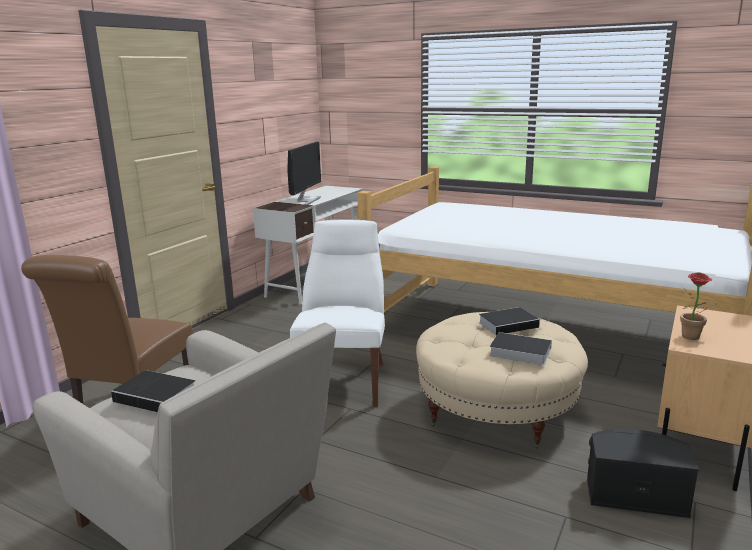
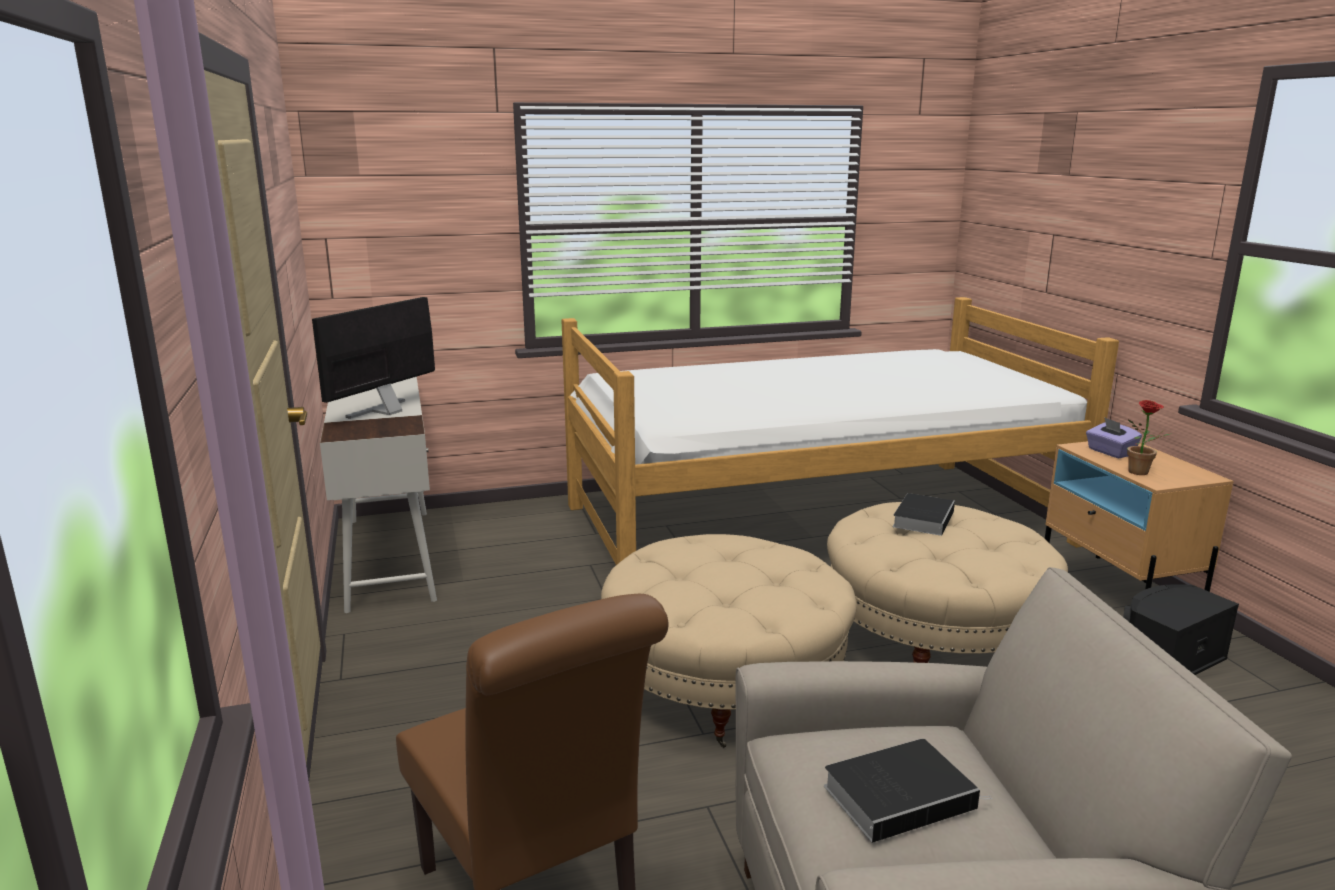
camera: 45 degrees left, 0 degrees up
(306, 201) = (385, 410): monitor -> monitor turned 120 degrees counterclockwise
(345, 380) = (725, 682): white chair -> beige ottoman
(518, 352) = (1001, 546): book -> none
(708, 320) = (1110, 452): none -> purple tissue box

